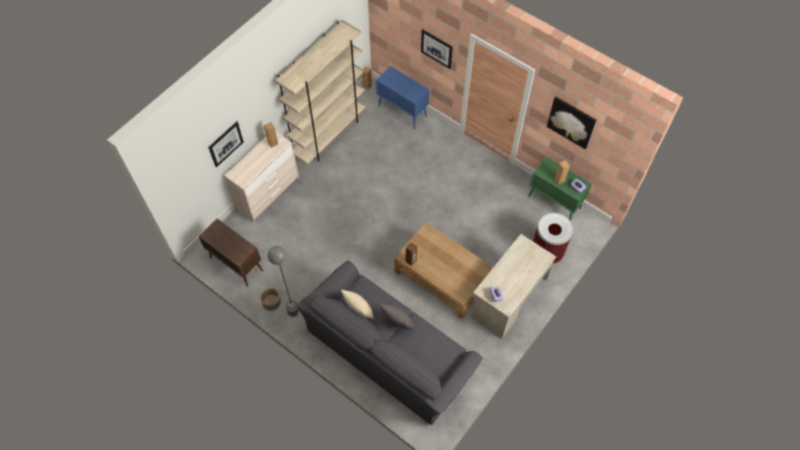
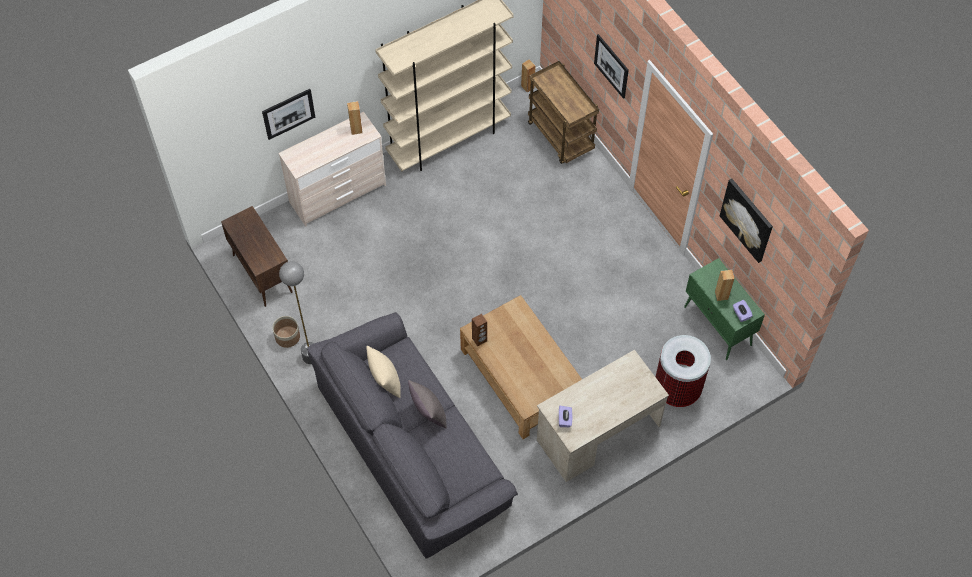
camera: 20 degrees right, 0 degrees up
(403, 112) = (561, 137): blue cabinet -> brown cart

